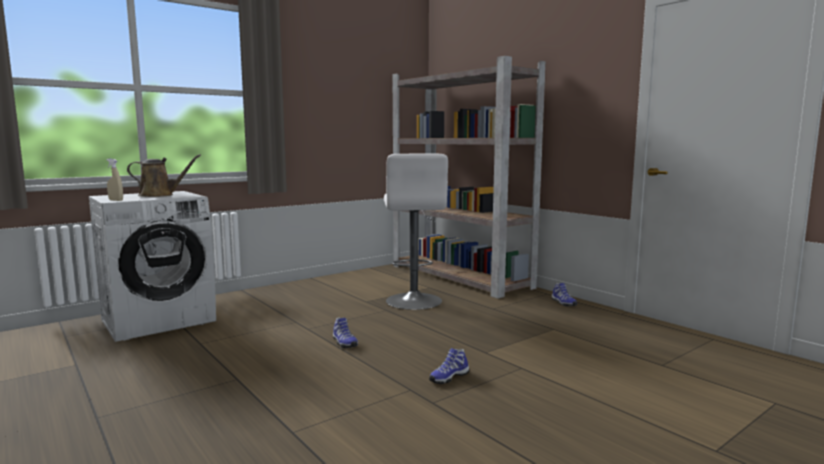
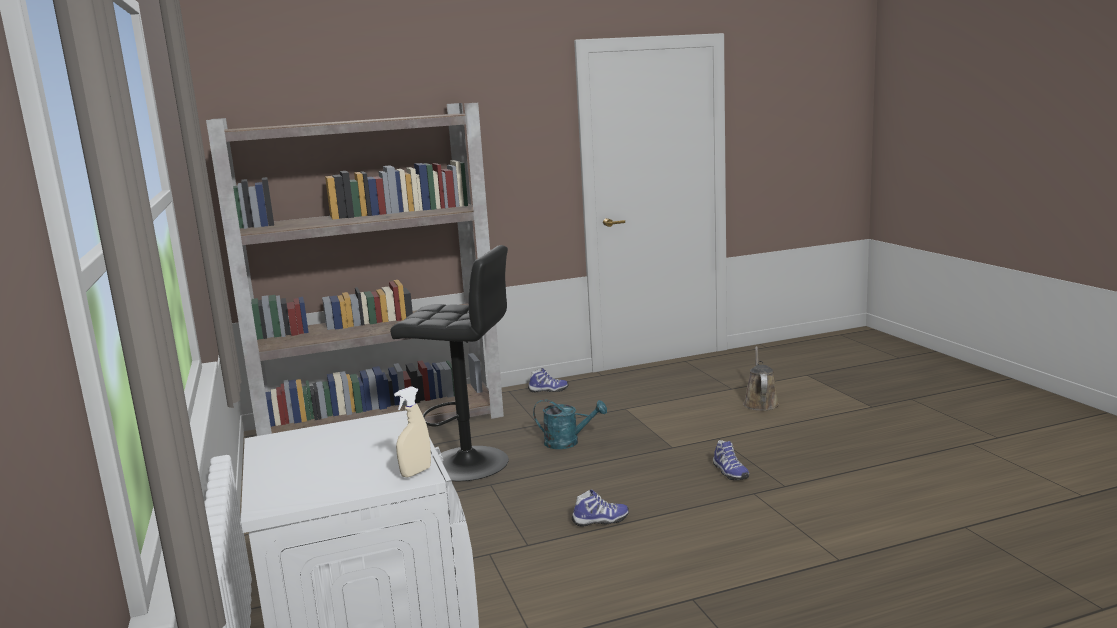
camera: 70 degrees left, 5 degrees up
(160, 195) = (332, 448): brown watering can -> brown watering can (760, 403)
(413, 301) = (468, 464): white stool -> black stool
(467, 320) = (568, 442): none -> turquoise watering can

